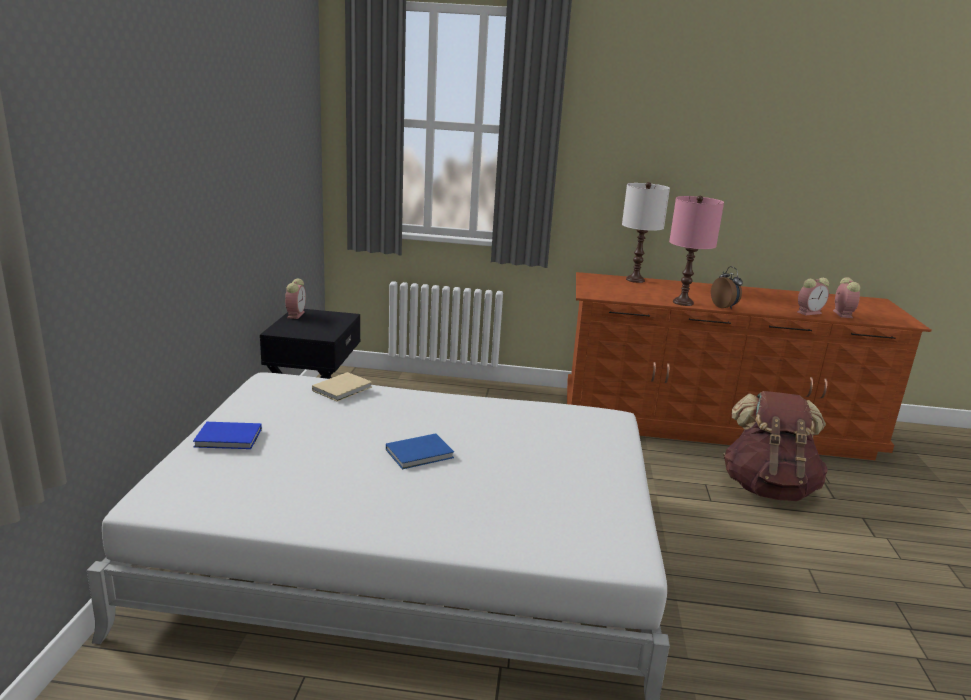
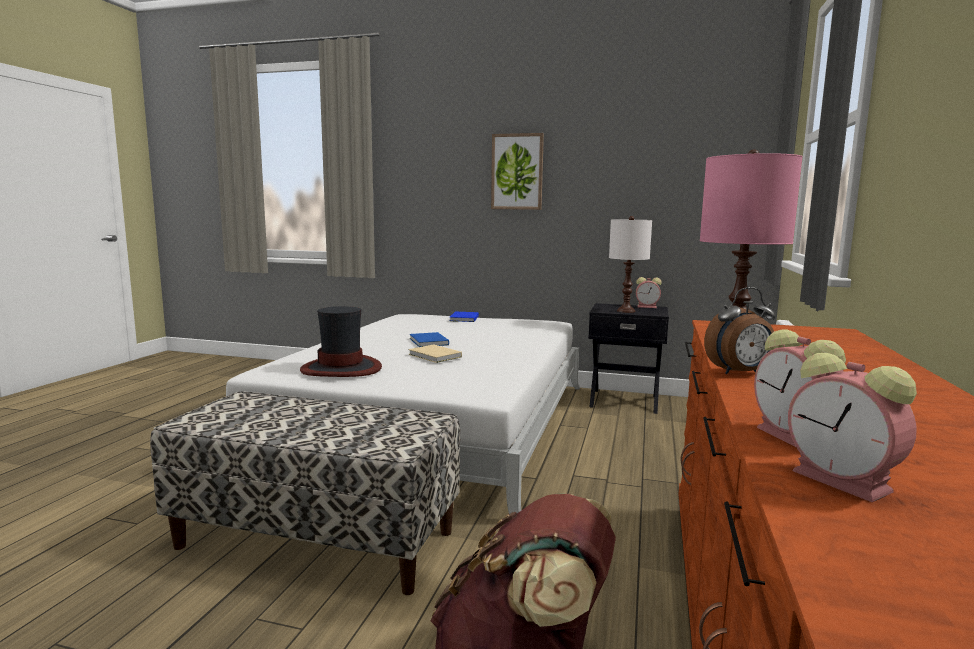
camera: 100 degrees right, 10 degrees down
(184, 173) = (517, 172): none -> picture
(344, 389) = (535, 331): beige book -> beige book (435, 356)
(579, 499) = (342, 369): none -> hat
(635, 280) = (863, 347): white table lamp -> white table lamp (626, 311)
(715, 588) = (317, 539): none -> bench
(841, 314) = (845, 482): alarm clock -> alarm clock turned 45 degrees clockwise

